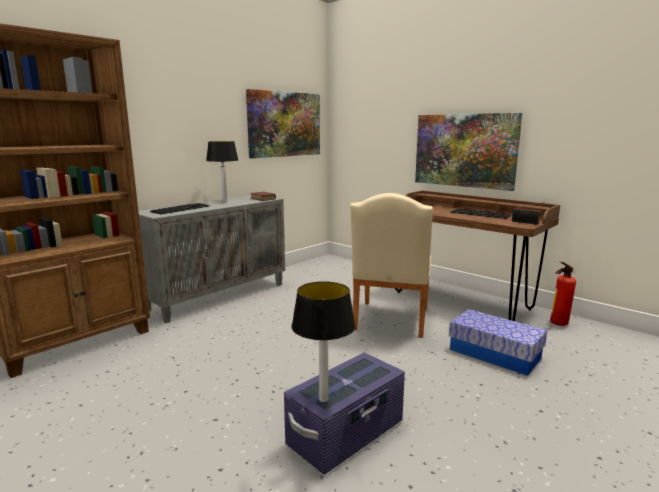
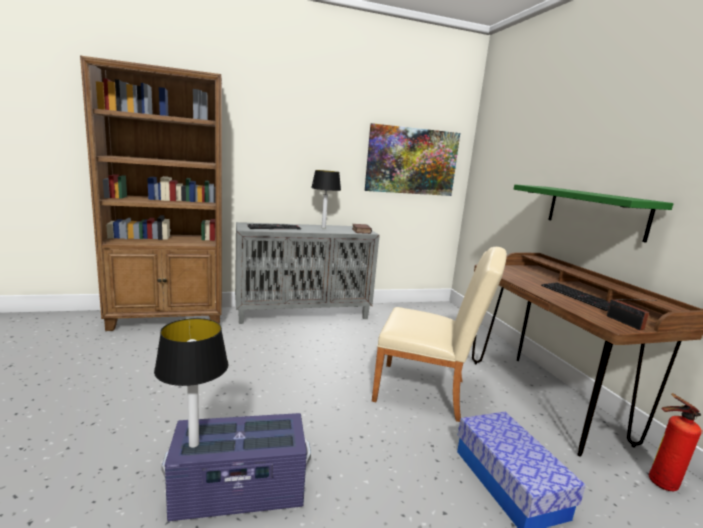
camera: 30 degrees right, 0 degrees up
(390, 321) = (427, 392): beige chair -> beige chair turned 120 degrees counterclockwise
(464, 150) = (595, 211): picture -> green shelf

